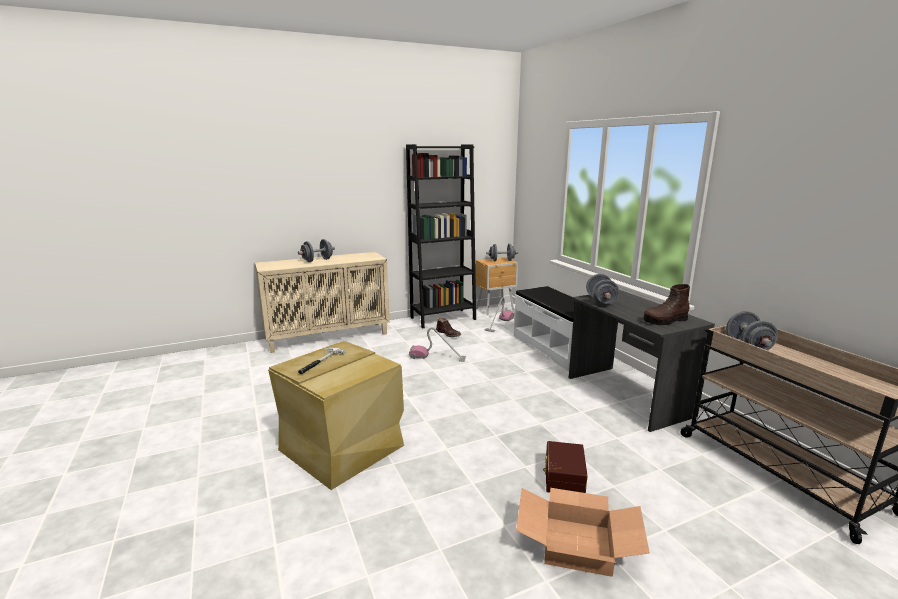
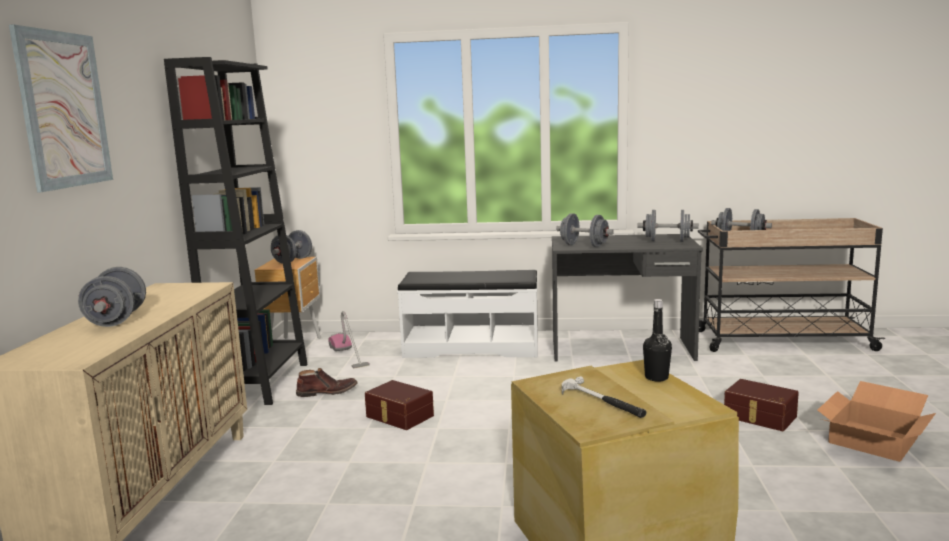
camera: 60 degrees left, 5 degrees down
(325, 171) = (63, 110): none -> picture
(368, 371) = (656, 377): none -> black bottle
(437, 357) = (399, 417): vacuum cleaner -> brown storage box
(665, 321) = (667, 241): brown boot -> grey dumbbell

